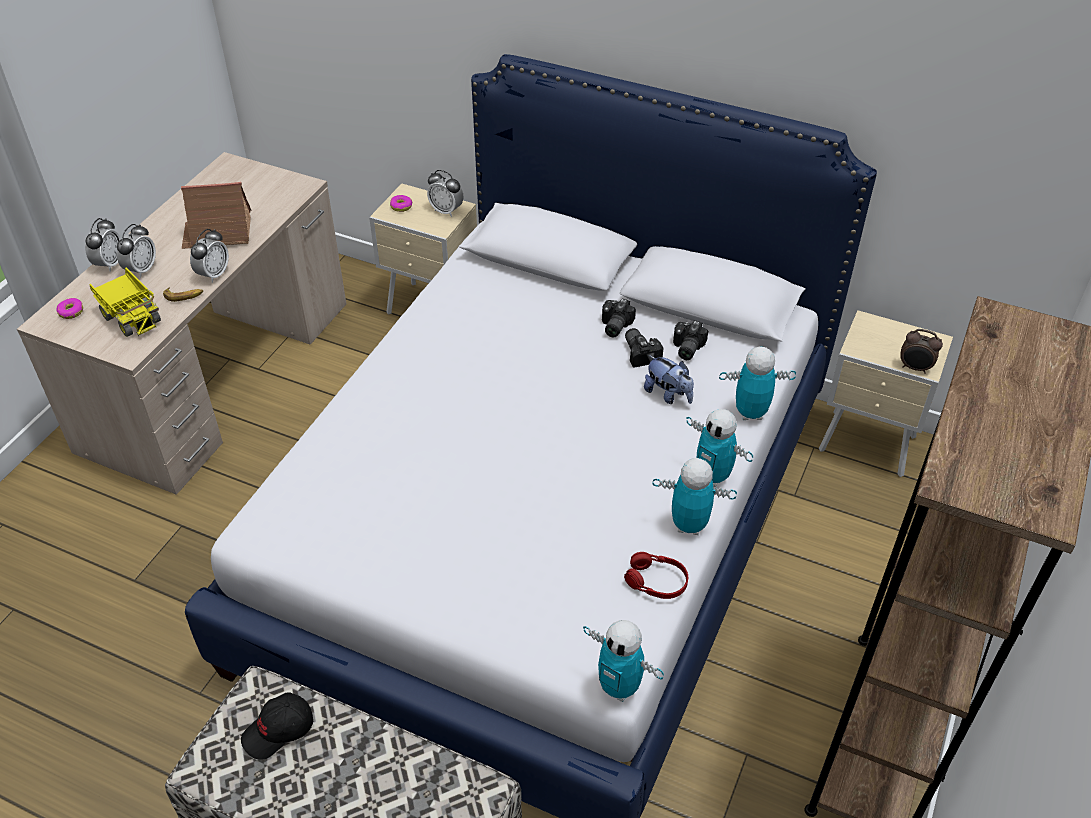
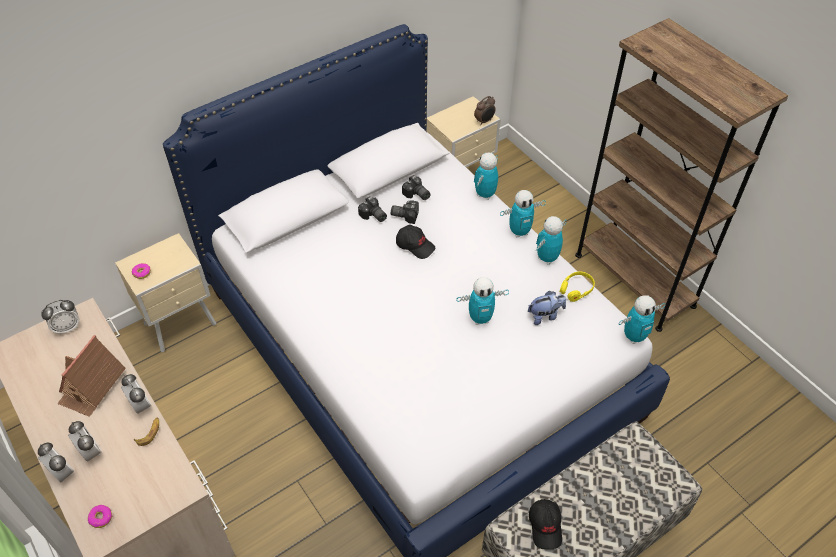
camera: 60 degrees left, 5 degrees up
(131, 316) = (144, 475): toy truck -> none
(446, 211) = (171, 251): alarm clock -> alarm clock (67, 327)
(524, 496) = (480, 318): none -> toy robot
(597, 383) = (415, 245): none -> black cap
(656, 582) = (576, 289): red headphones -> yellow headphones
(668, 394) = (447, 220): plush toy -> plush toy (545, 315)

